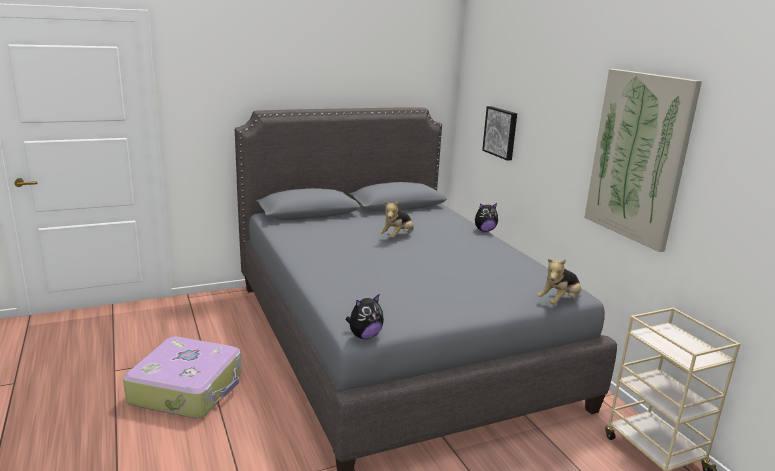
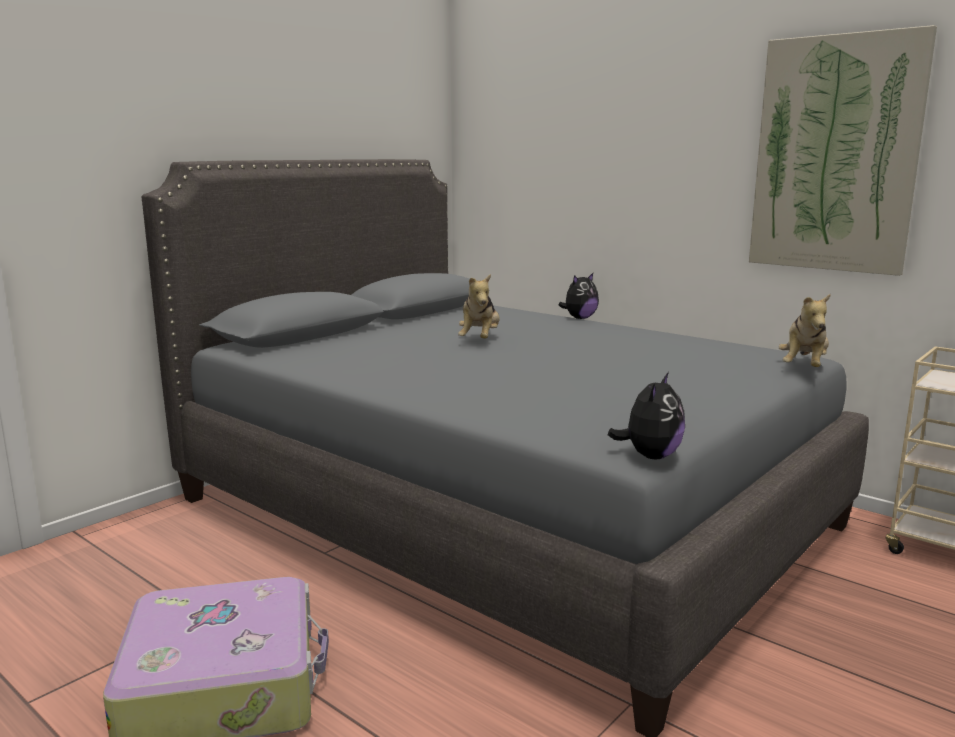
camera: 25 degrees left, 5 degrees down
(501, 132) = (557, 178): picture -> none

